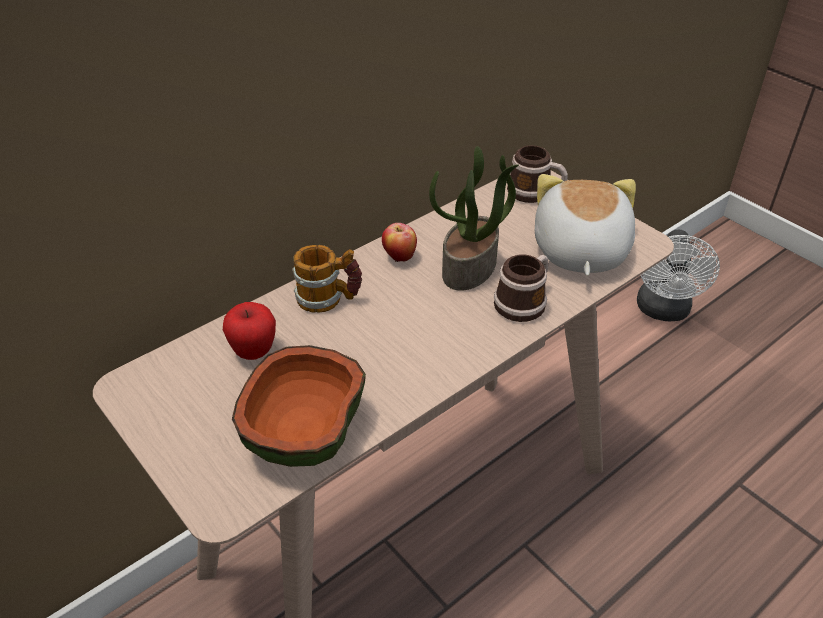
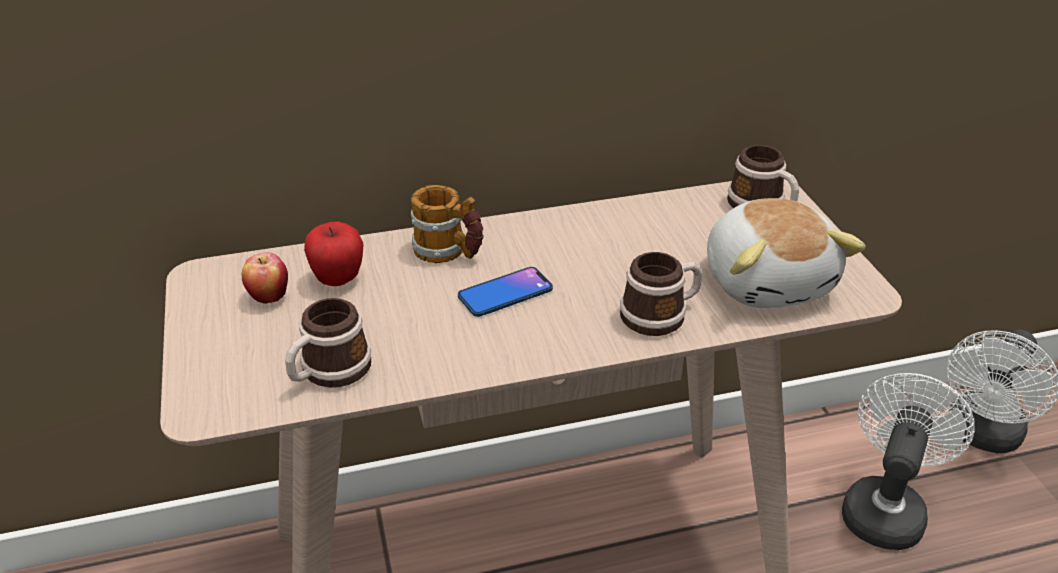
camera: 25 degrees right, 5 degrees down
(306, 435) = (329, 372): bowl -> mug
(398, 320) = (505, 293): none -> phone
(399, 257) = (553, 232): apple -> apple (269, 297)
(470, 268) = (624, 264): potted plant -> none
(578, 251) = (768, 281): plush toy -> plush toy turned 135 degrees clockwise
(630, 384) = (885, 508): none -> white fan

